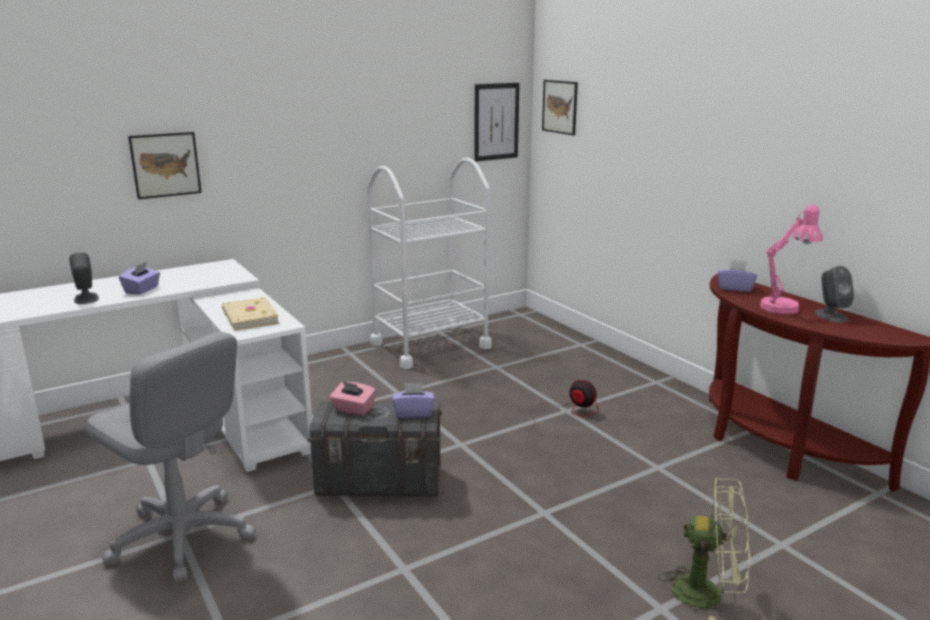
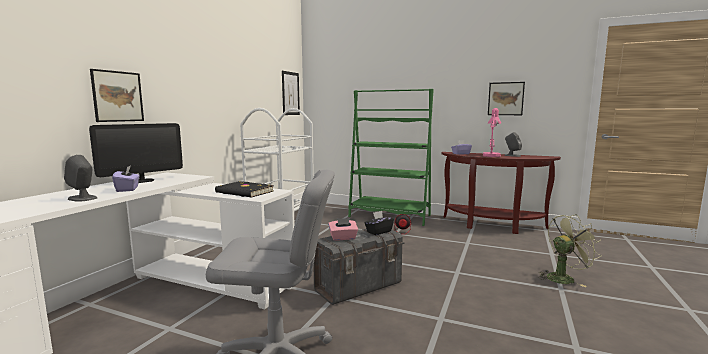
camera: 35 degrees left, 10 degrees down
(180, 274) = (142, 181): none -> monitor
(249, 317) = (244, 192): beige book -> black book
(413, 413) = (378, 232): purple tissue box -> black tissue box
(560, 107) = (324, 85): picture -> picture (505, 98)
(613, 373) = (389, 216): none -> green bookcase

